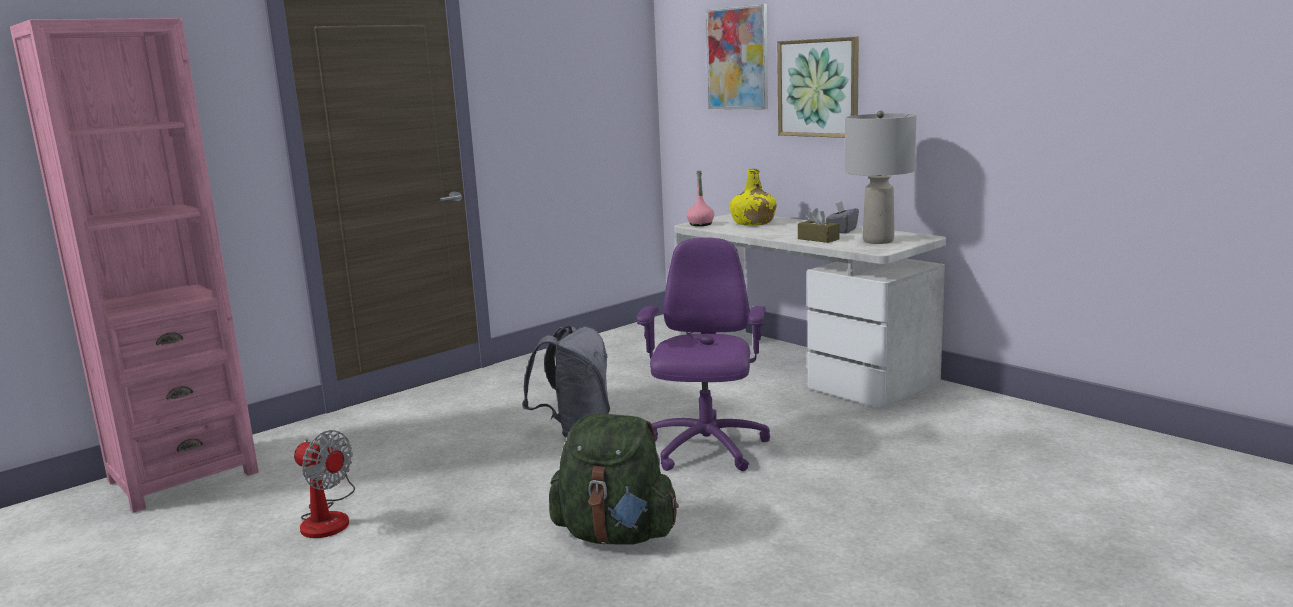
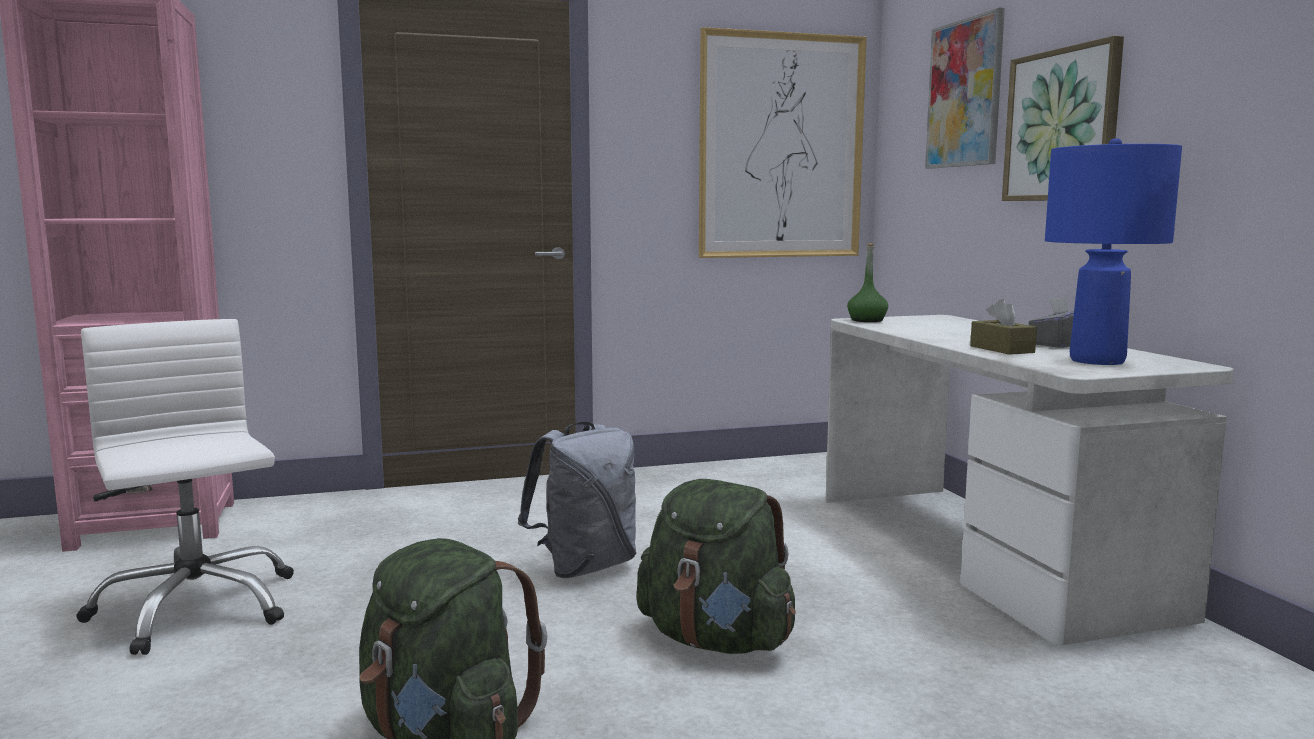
camera: 25 degrees right, 5 degrees down
(328, 517) = (194, 608): fan -> white office chair
(598, 95) = (781, 147): none -> picture
(700, 224) = (867, 320): pink bottle -> green bottle
(706, 449) = (716, 640): purple office chair -> green backpack
(753, 223) = (941, 325): yellow bottle -> none
(879, 241) = (1098, 361): grey table lamp -> blue table lamp

